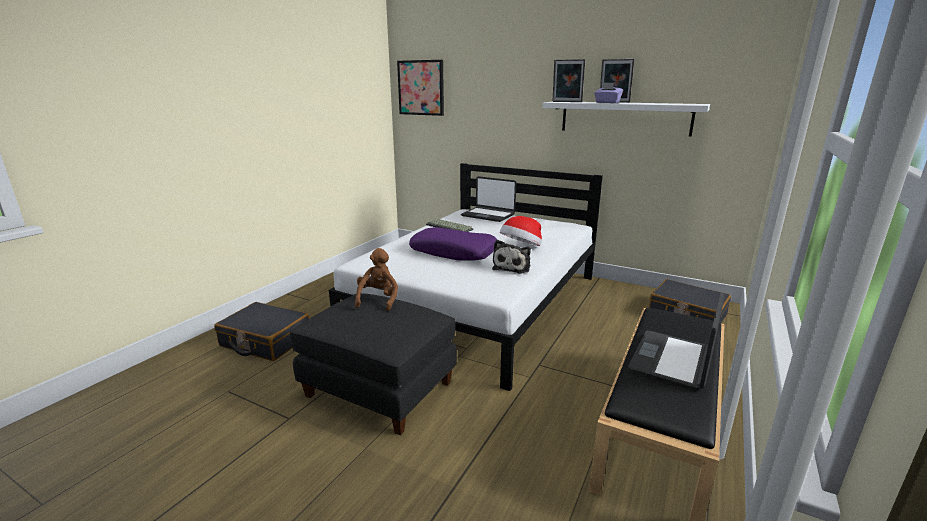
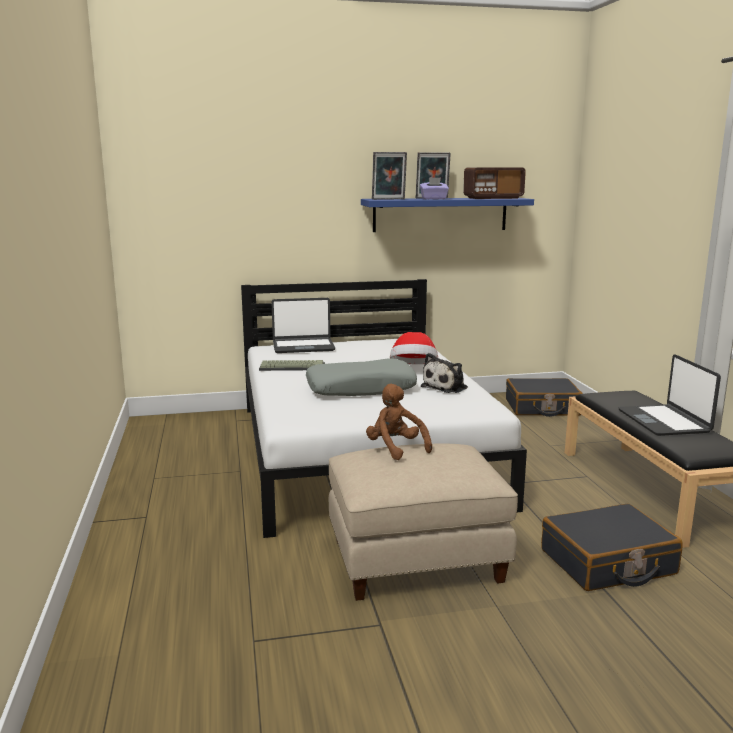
camera: 40 degrees left, 5 degrees down
(265, 341) = (186, 578): black suitcase -> black suitcase (607, 563)
(380, 389) = (416, 559): black ottoman -> beige ottoman
(421, 88) = (164, 185): picture -> none
(454, 252) = (361, 389): purple pillow -> grey pillow
(512, 267) = (446, 387): plush toy -> plush toy turned 60 degrees clockwise
(624, 118) = (440, 214): white shelf -> blue shelf
(671, 103) = (493, 198): none -> radio

